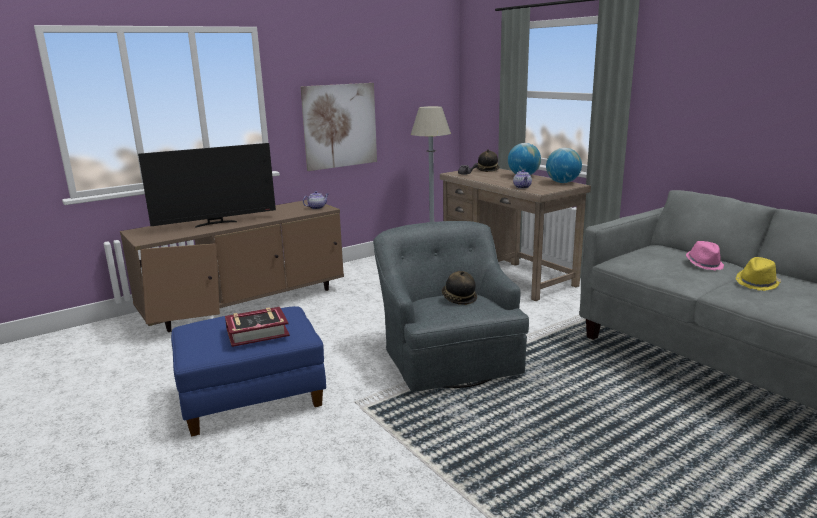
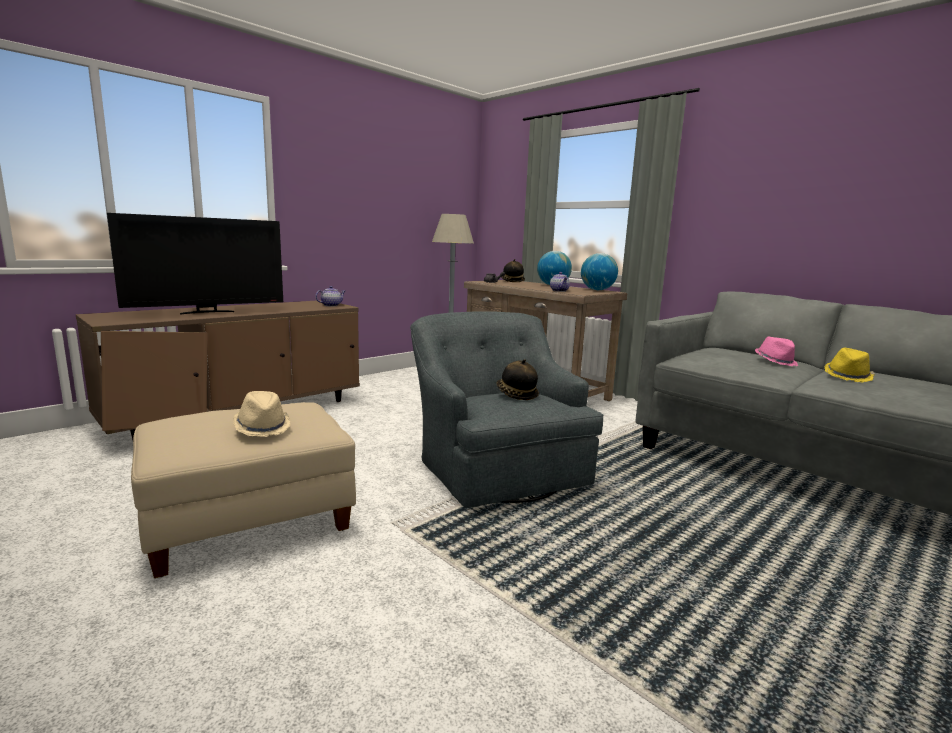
camera: 10 degrees left, 5 degrees down
(252, 397) = (249, 521): blue ottoman -> beige ottoman
(257, 332) = (262, 427): book -> beige hat
(340, 126) = (357, 224): picture -> none

